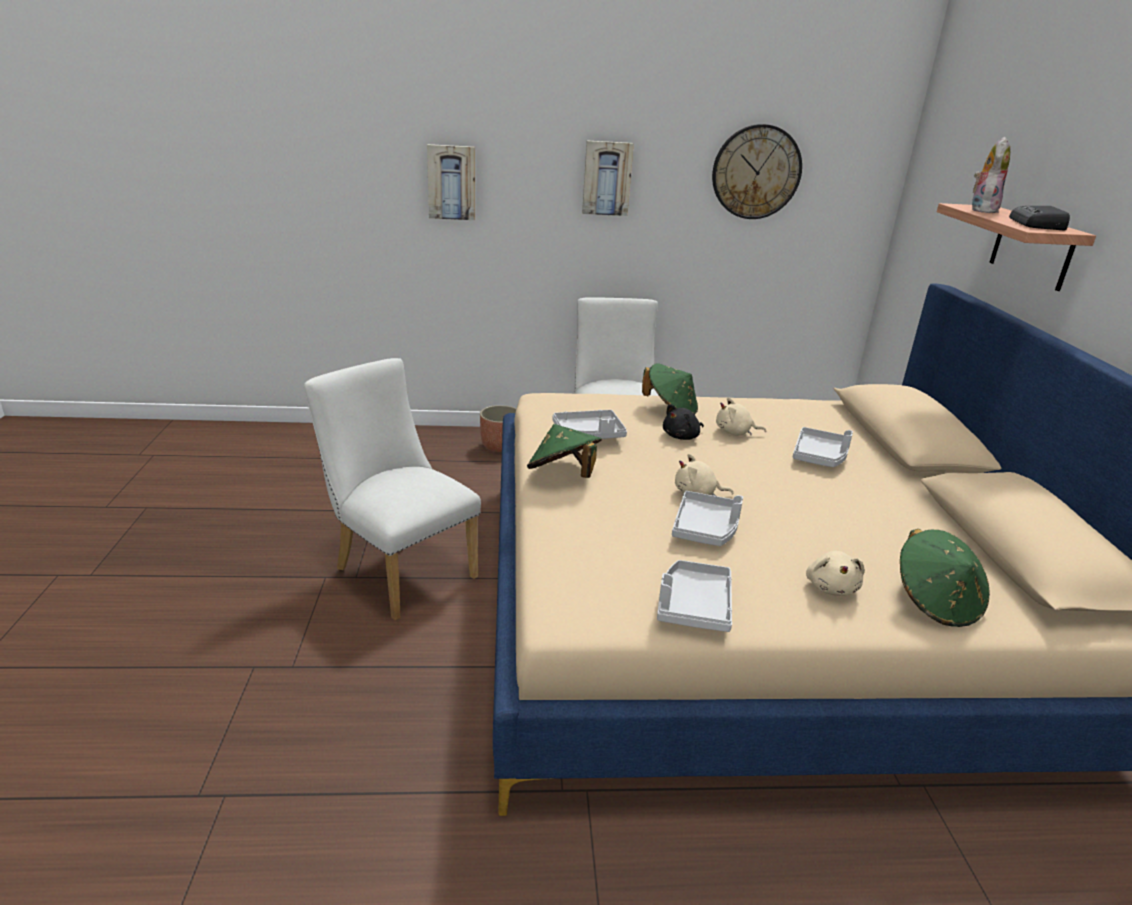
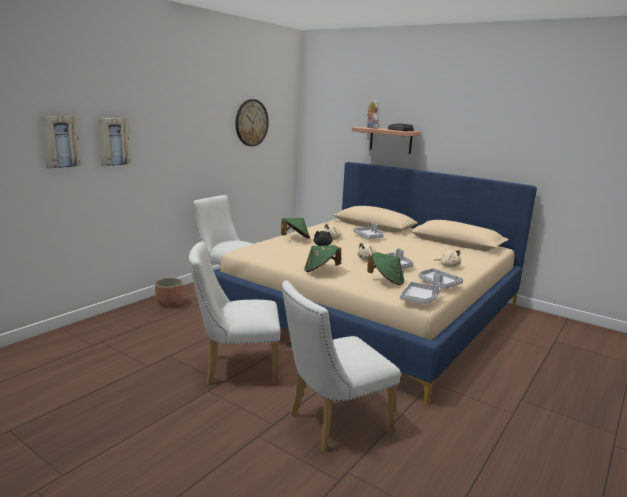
camera: 50 degrees left, 10 degrees down
(339, 722) = (332, 423): none -> white chair
(589, 434) = (296, 254): grey tray -> grey tray (419, 299)
(607, 178) = (192, 131): picture -> picture (60, 141)
(935, 602) = (470, 259): green hat -> green hat (386, 281)

